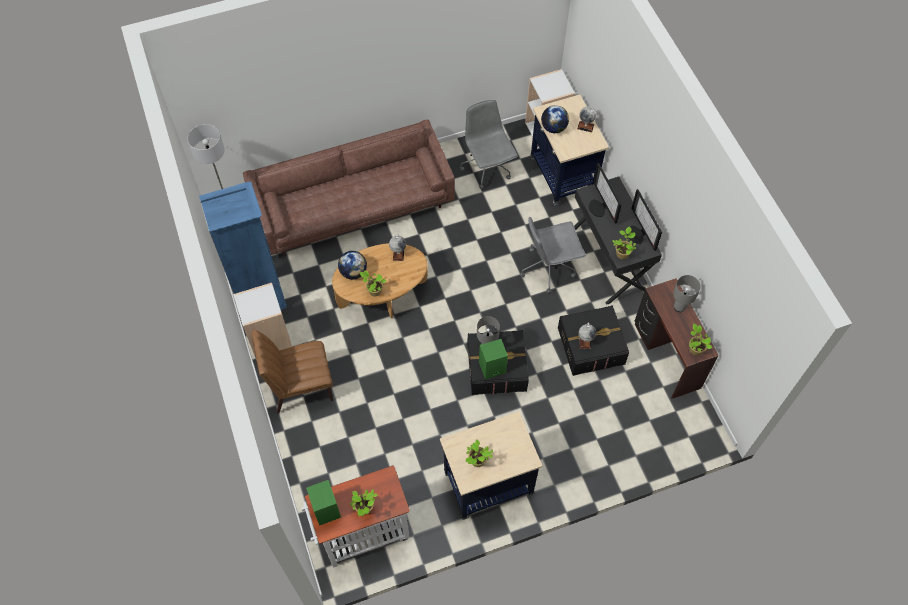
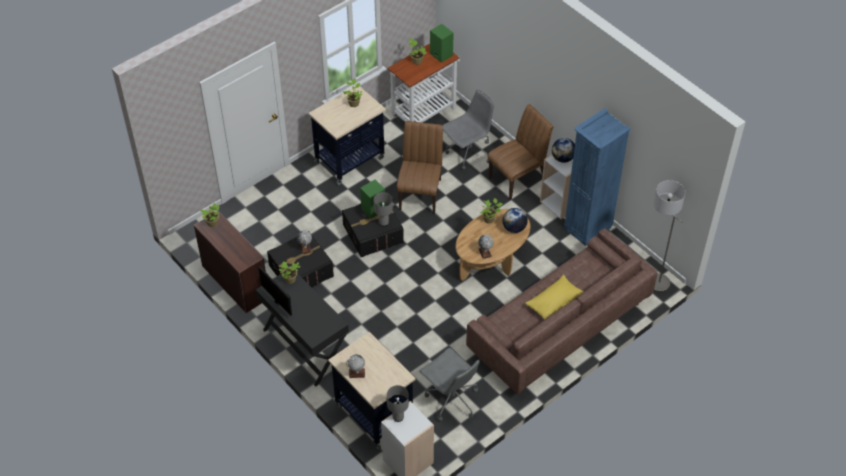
camera: 160 degrees right, 10 degrees down
(355, 190) = (554, 302): none -> yellow pillow
(422, 403) = (420, 195): none -> brown chair
(550, 268) = (356, 323): grey office chair -> grey office chair (467, 154)
(554, 128) = (387, 362): globe -> globe (562, 158)
(599, 208) = (321, 313): monitor -> none
(679, 307) = (231, 251): grey table lamp -> grey table lamp (398, 417)

